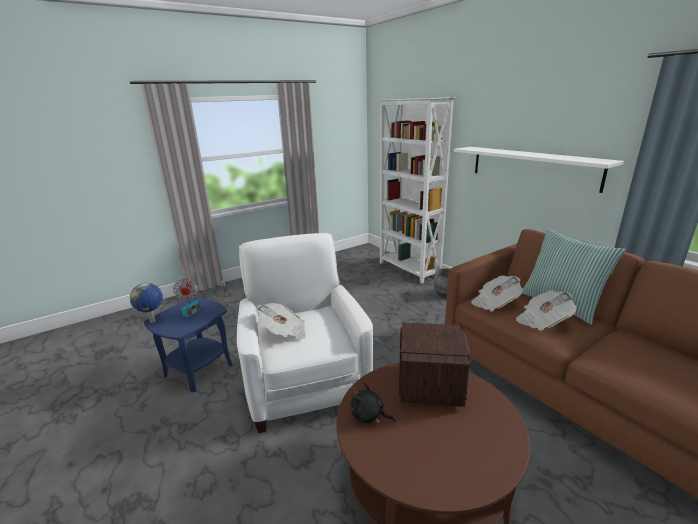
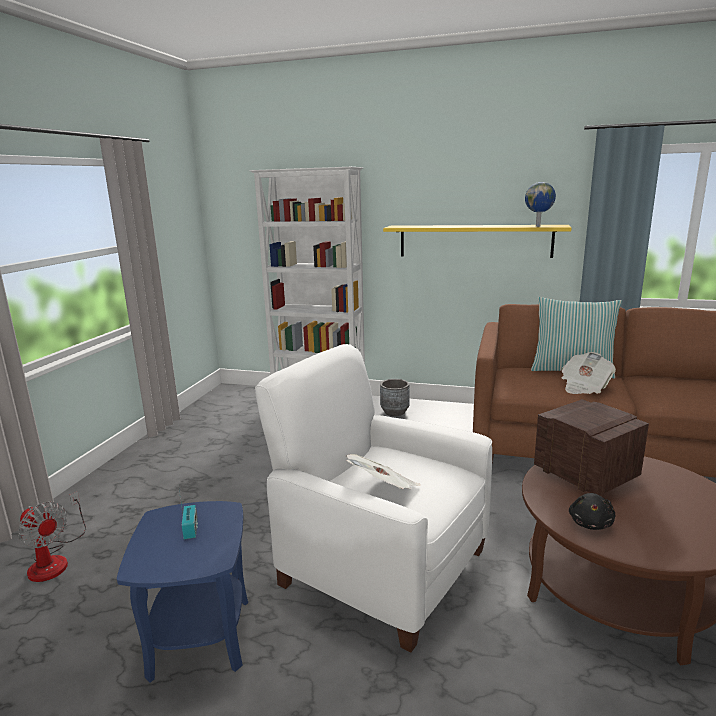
camera: 40 degrees left, 5 degrees down
(153, 321) = (140, 570): globe -> globe (538, 226)
(369, 416) = (590, 523): black plush toy -> black plush toy turned 60 degrees counterclockwise
(494, 303) = (526, 386): newspaper -> none
(532, 167) = (474, 241): white shelf -> yellow shelf

